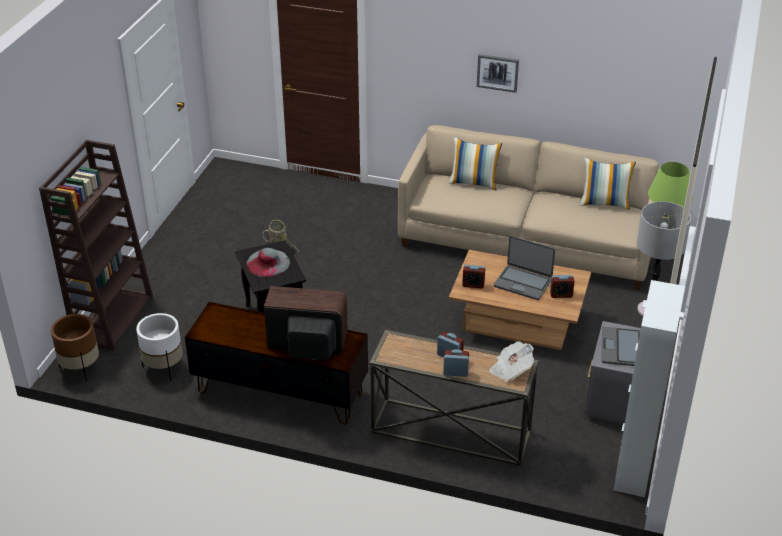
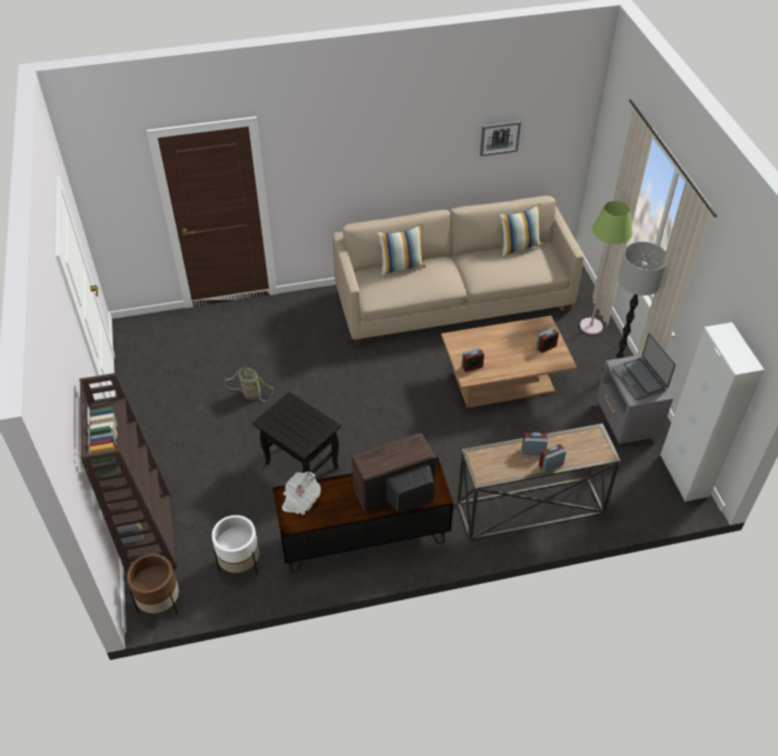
camera: 30 degrees left, 10 degrees up
(267, 263) = (293, 422): grey hat -> none
(497, 72) = (397, 159): picture -> picture (499, 138)
(511, 370) = (589, 442): newspaper -> newspaper (300, 500)
(523, 283) = (509, 348): laptop -> none

